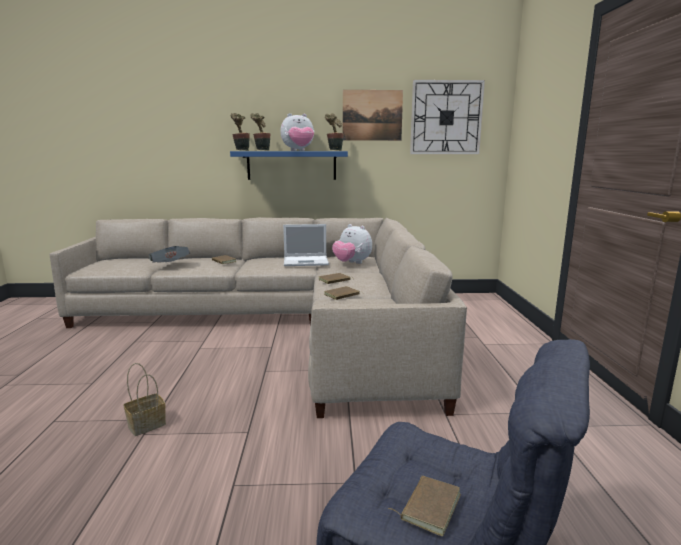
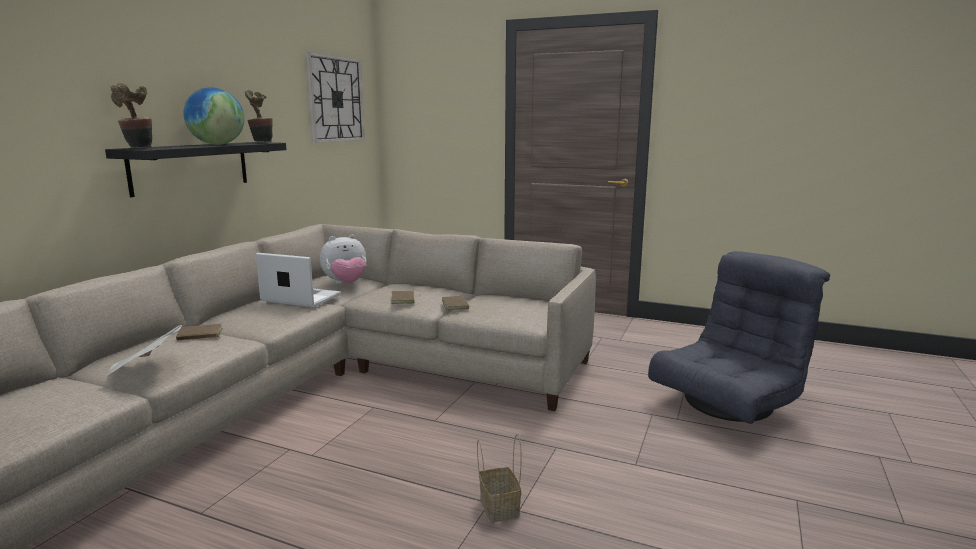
camera: 65 degrees left, 0 degrees up
(261, 150) = (172, 147): potted plant -> none
(291, 165) = (191, 167): blue shelf -> black shelf
(298, 150) = (217, 144): plush toy -> globe
(306, 261) = (300, 298): laptop -> laptop turned 90 degrees counterclockwise
(372, 115) = (274, 93): picture -> none
(429, 506) = (750, 365): brown book -> none

